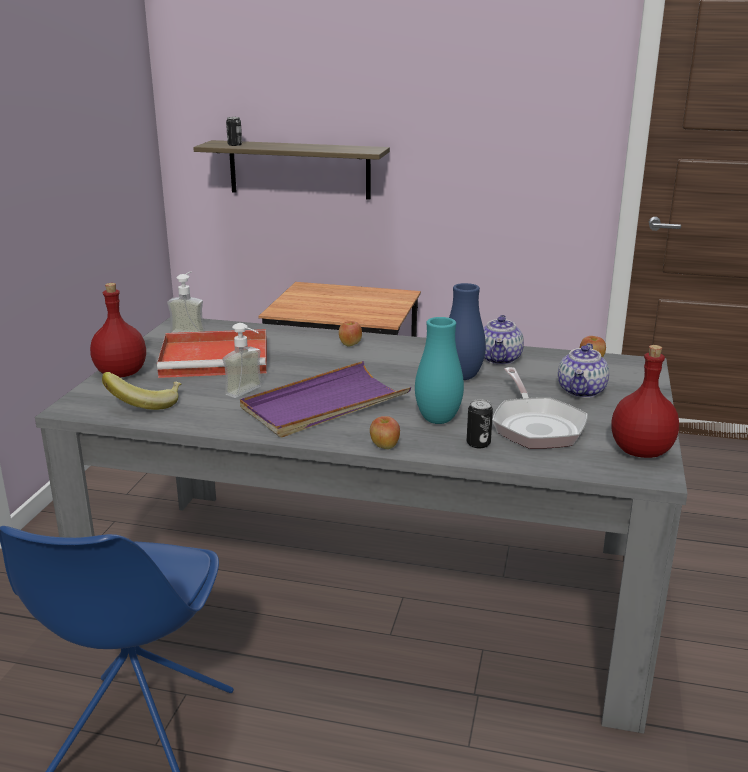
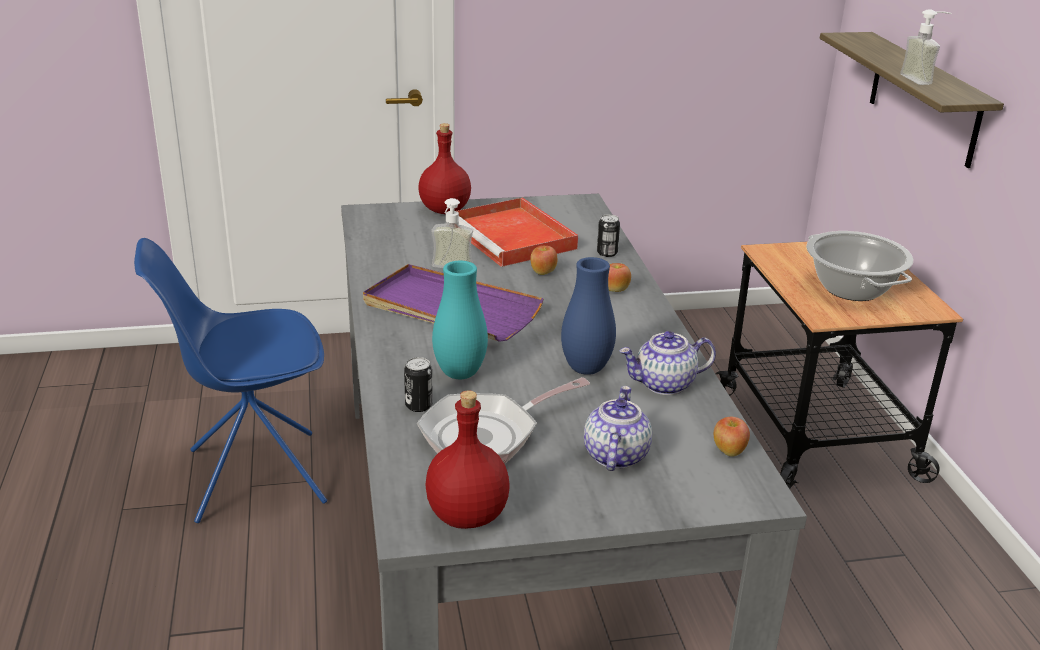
camera: 65 degrees right, 5 degrees up
(146, 404) = (392, 235): banana -> none
(190, 331) = (568, 210): soap dispenser -> soap dispenser (922, 79)
(235, 145) = (862, 43): can -> can (607, 253)
(357, 304) = (852, 289): none -> cooking pot
(384, 446) = (380, 356): apple -> apple (543, 272)
(582, 391) = (614, 455): teapot -> teapot turned 105 degrees clockwise

